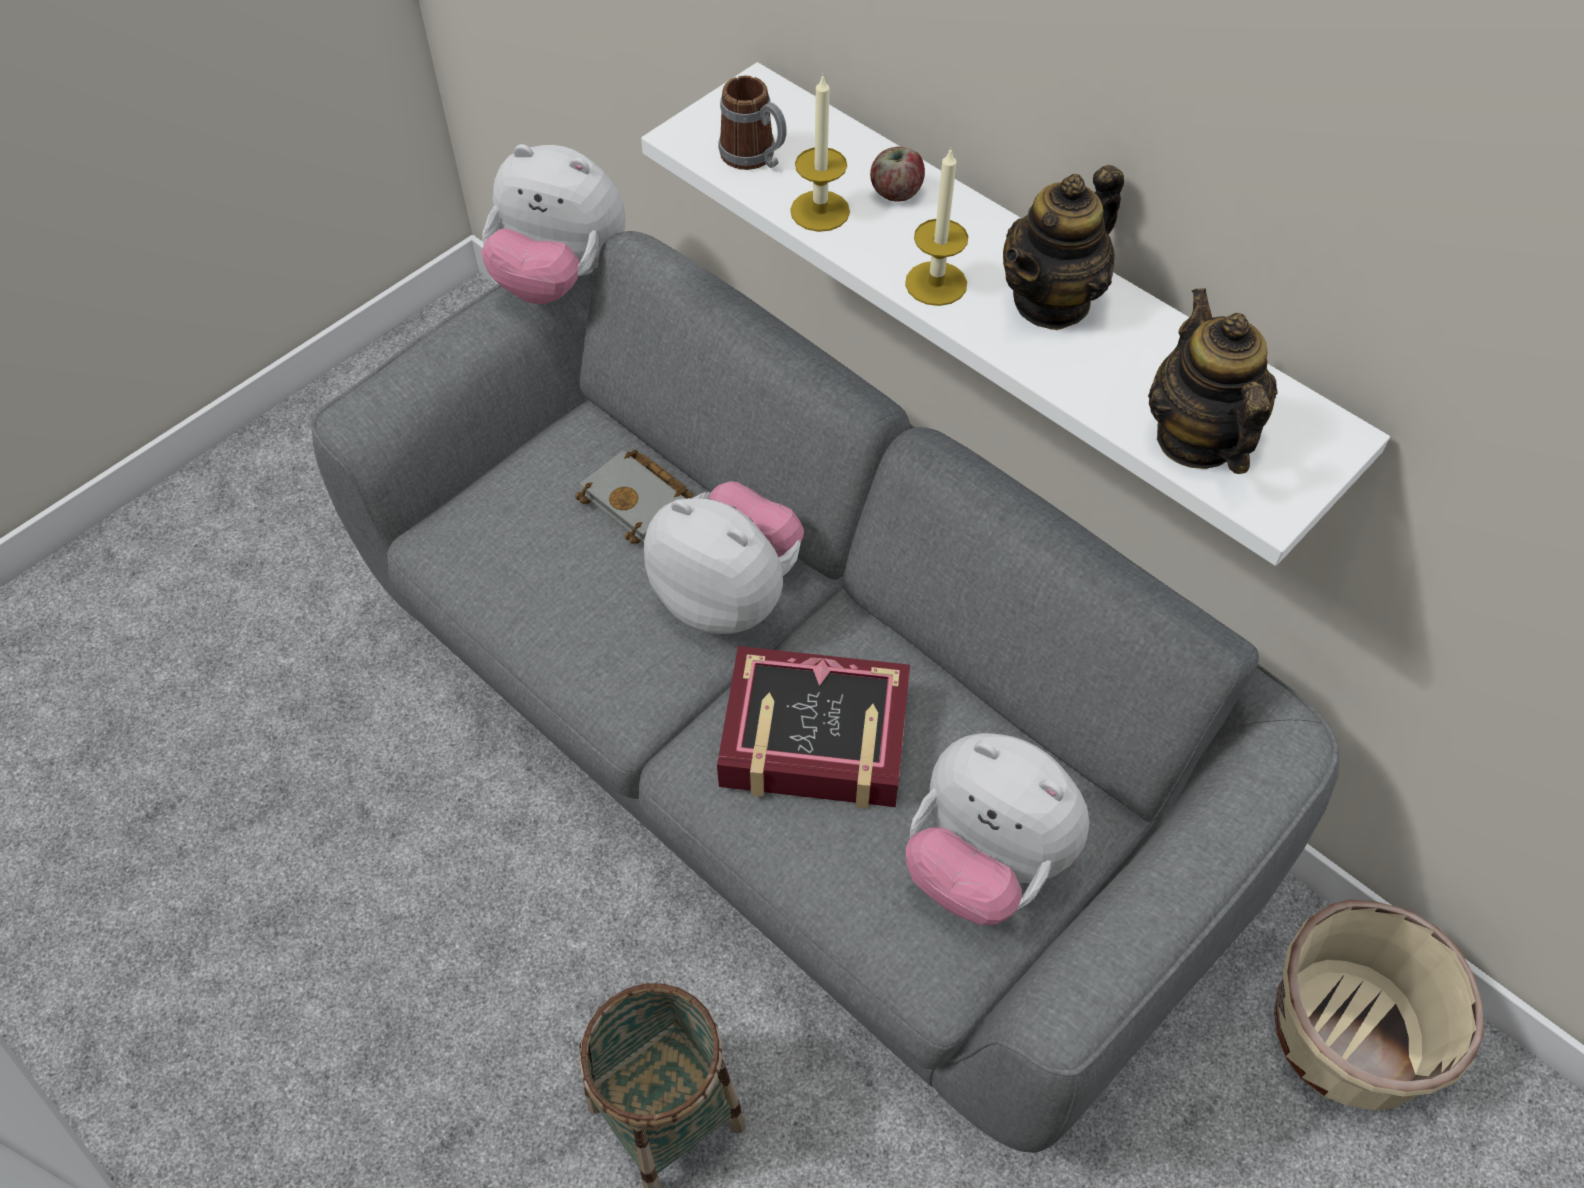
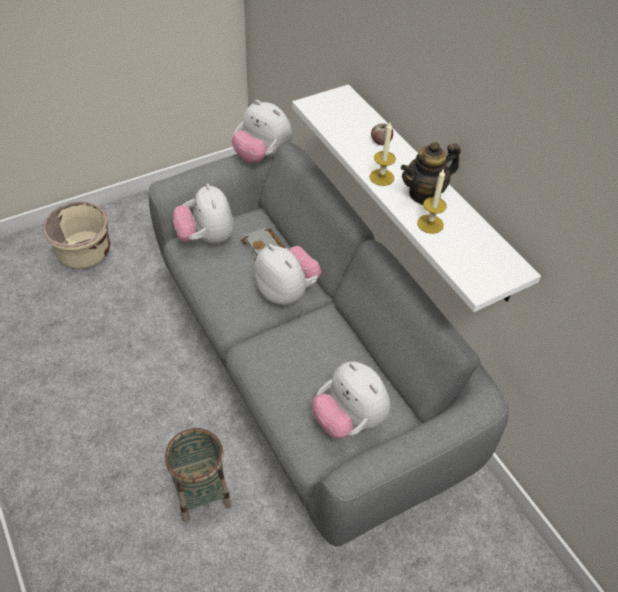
camera: 15 degrees right, 5 degrees down
(488, 512) = (206, 238): none -> plush toy
(755, 158) = (332, 117): mug -> none
(814, 739) = (298, 354): book -> none
(820, 211) = (348, 141): candle -> candle (430, 224)
(1197, 438) = (460, 257): teapot -> none
(1346, 1034) = (497, 551): beige planter -> beige planter (85, 253)

